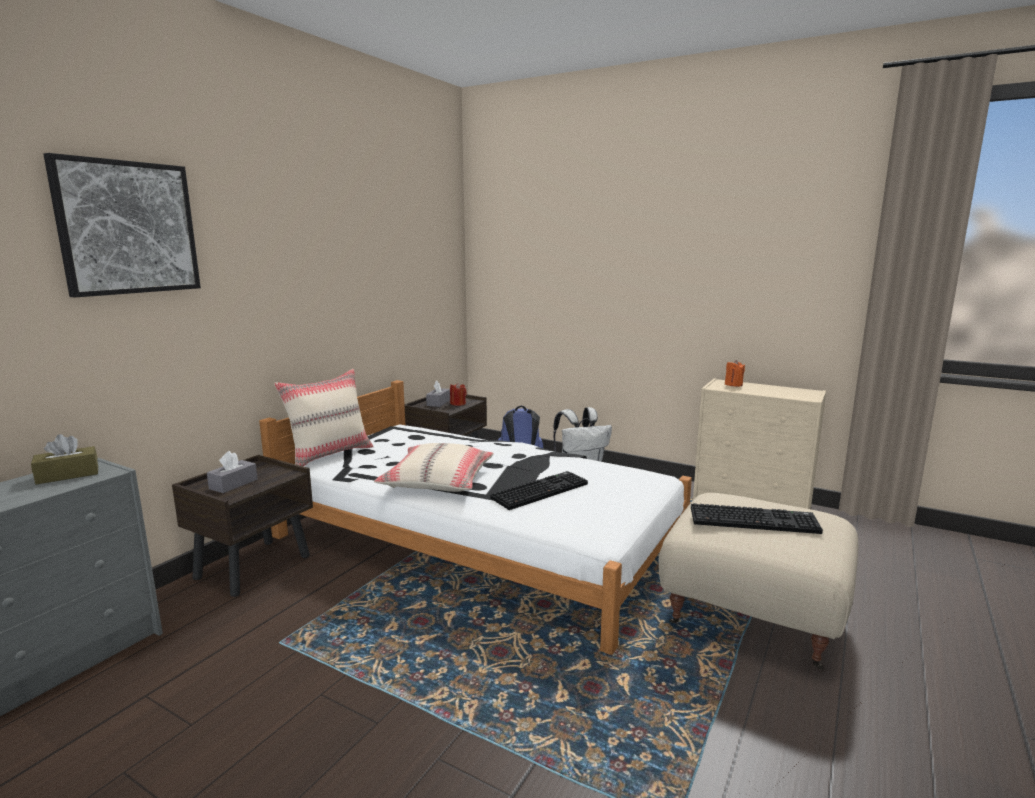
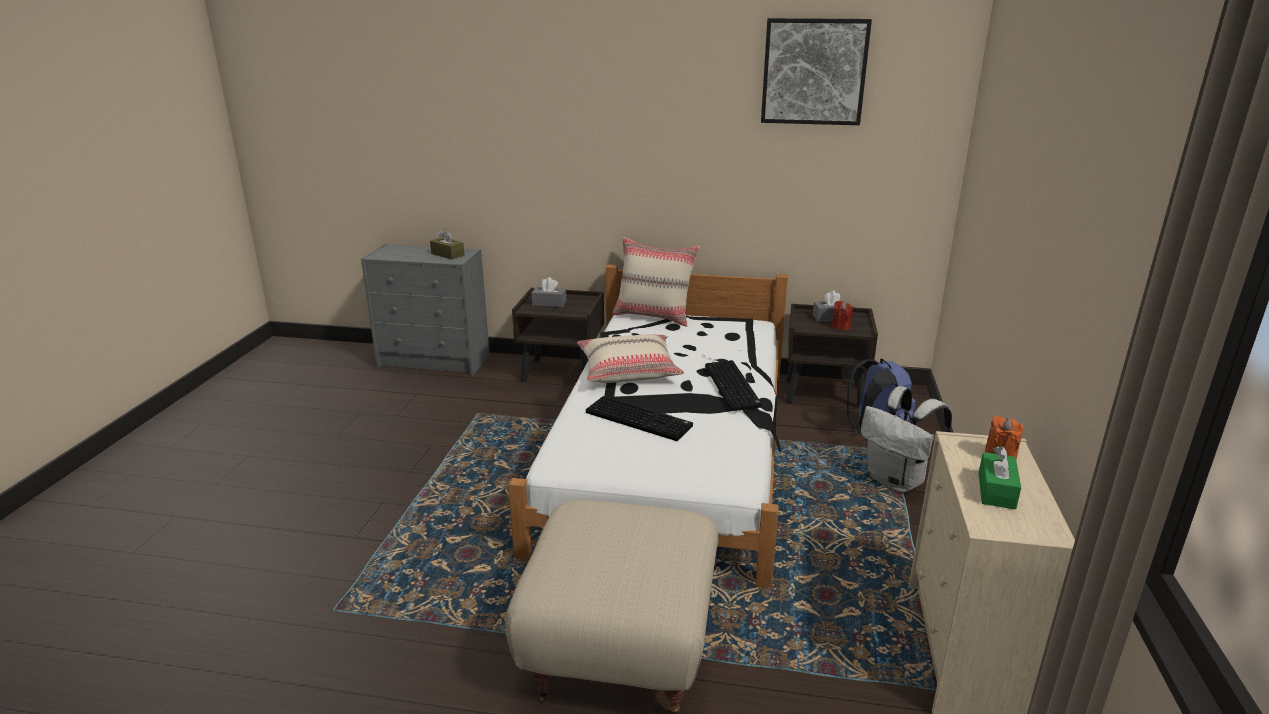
camera: 70 degrees right, 10 degrees up
(127, 228) = (521, 97): picture -> picture (814, 72)
(754, 520) = (612, 540): keyboard -> keyboard (734, 387)
(771, 391) = (996, 490): none -> green tissue box

